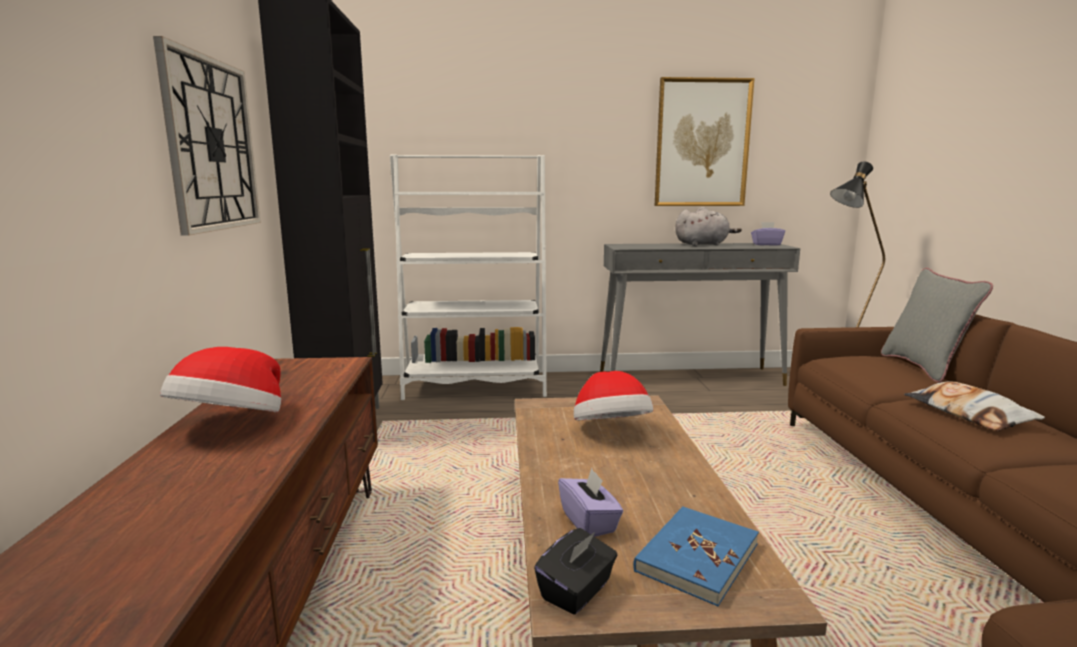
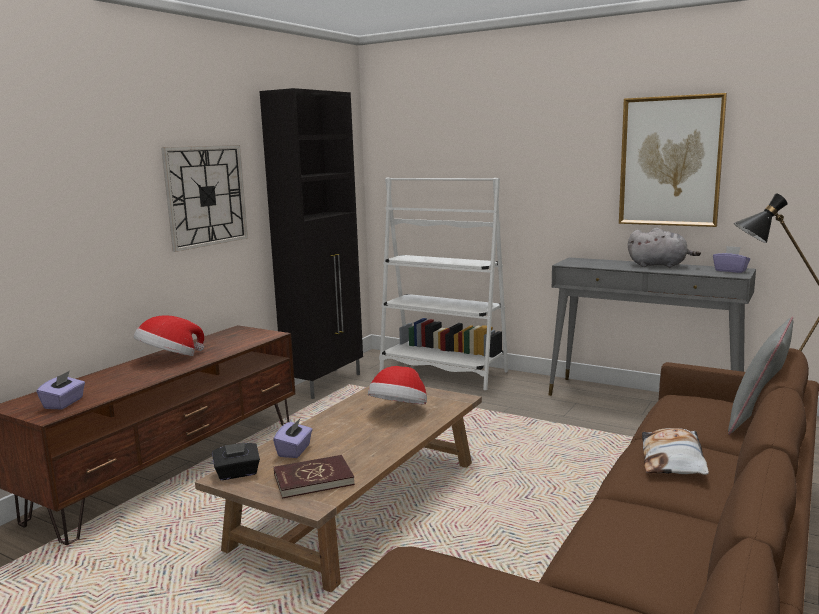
camera: 35 degrees right, 0 degrees up
(128, 572) = (64, 403): none -> purple tissue box
(696, 557) = (313, 479): blue book -> red book

